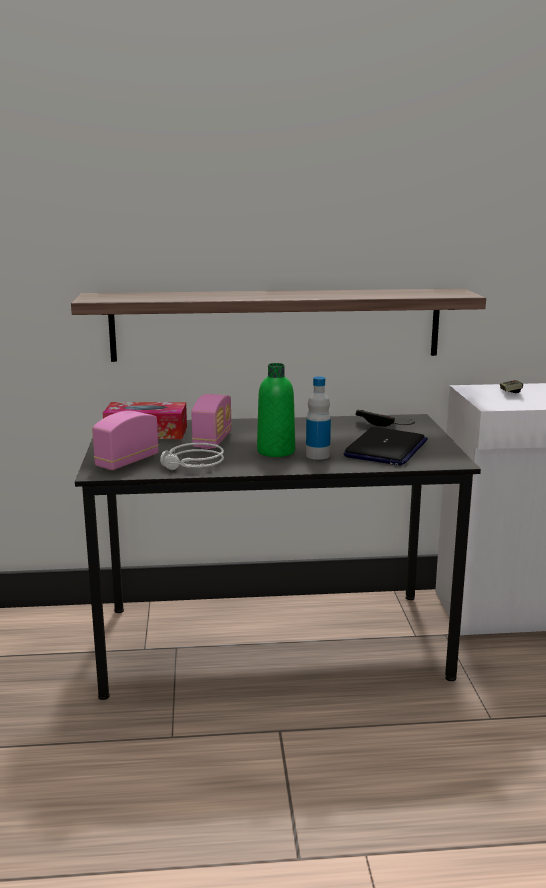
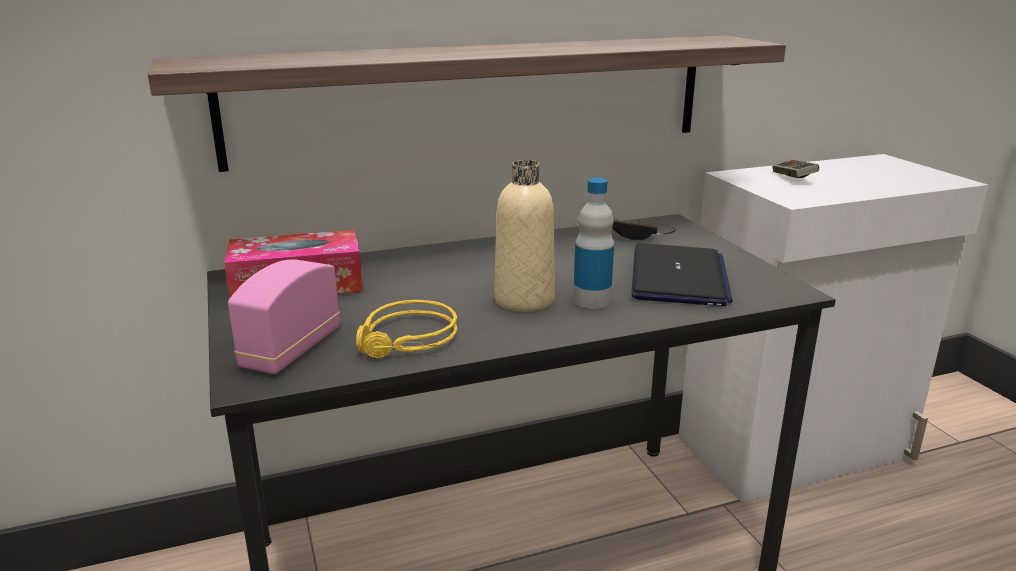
camera: 15 degrees left, 5 degrees up
(193, 463) = (407, 340): grey headphones -> yellow headphones
(212, 441) = (413, 290): radio -> none
(276, 451) = (524, 300): green bottle -> beige bottle

